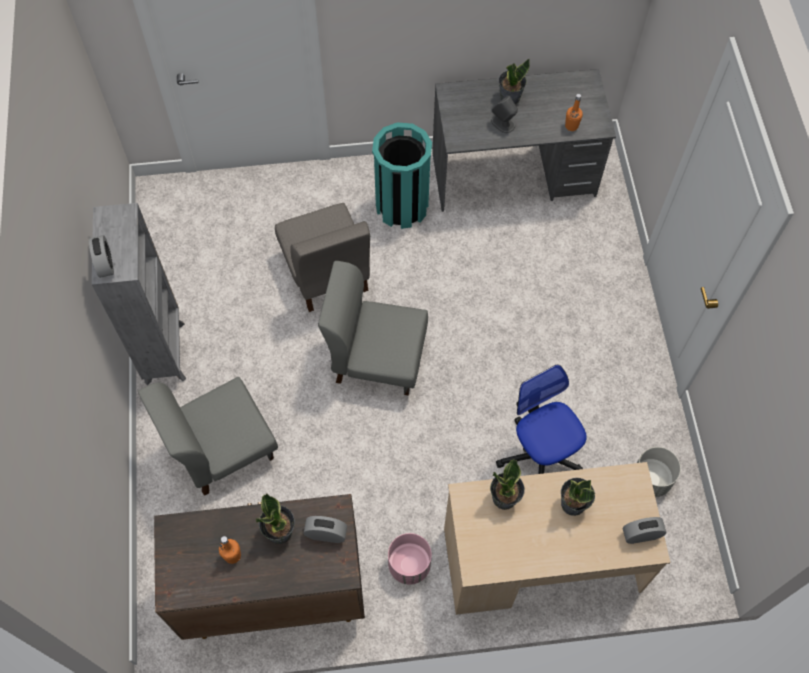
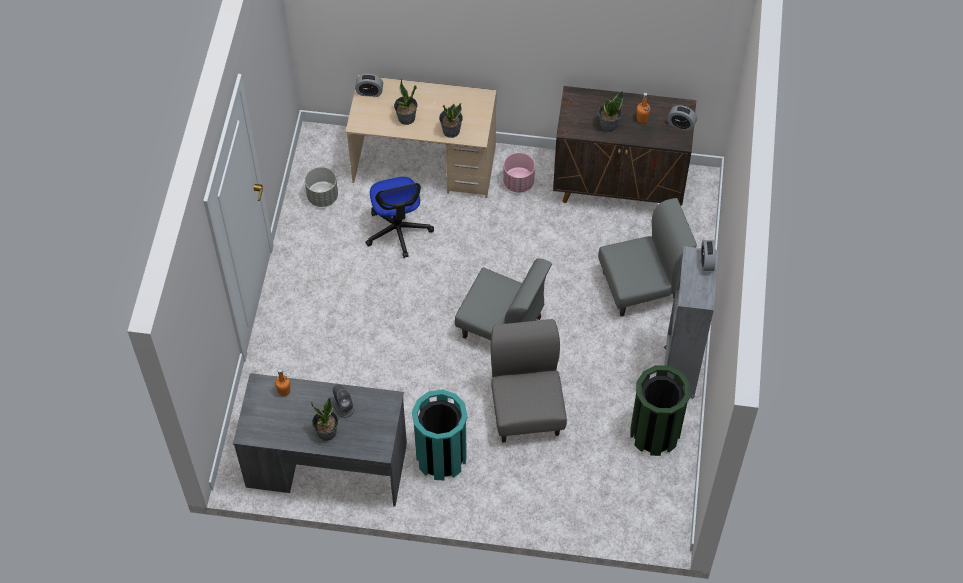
camera: 165 degrees left, 5 degrees down
(183, 278) = (654, 433): none -> green trash can
(326, 534) = (578, 117): alarm clock -> alarm clock (681, 125)

